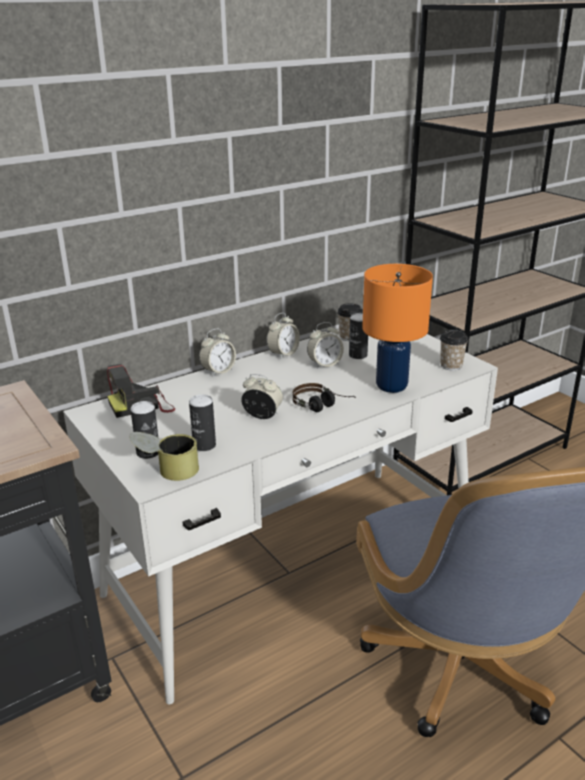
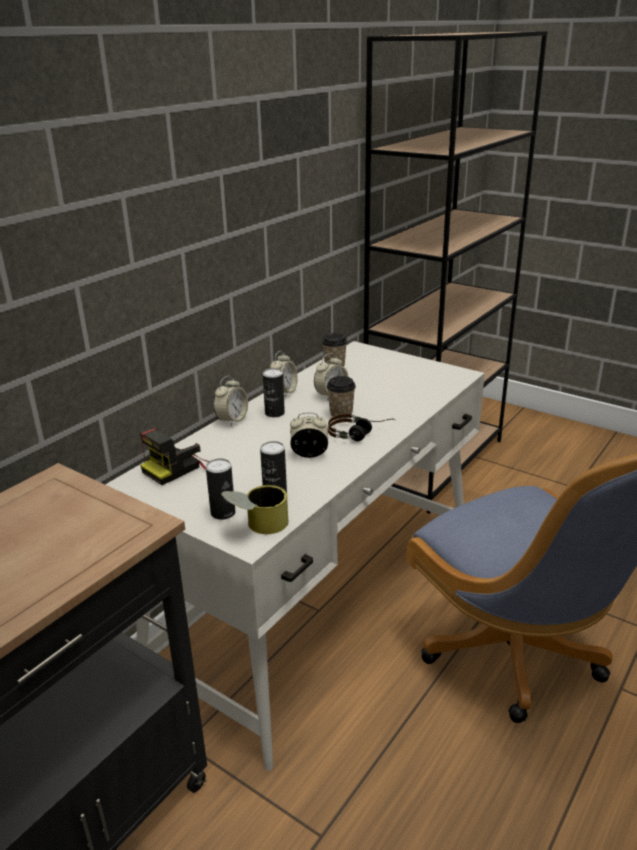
camera: 20 degrees left, 0 degrees up
(358, 355) = (355, 382): can -> can (274, 413)
(389, 386) = (406, 405): orange table lamp -> none
(451, 366) = (445, 378): cup -> cup (341, 414)

